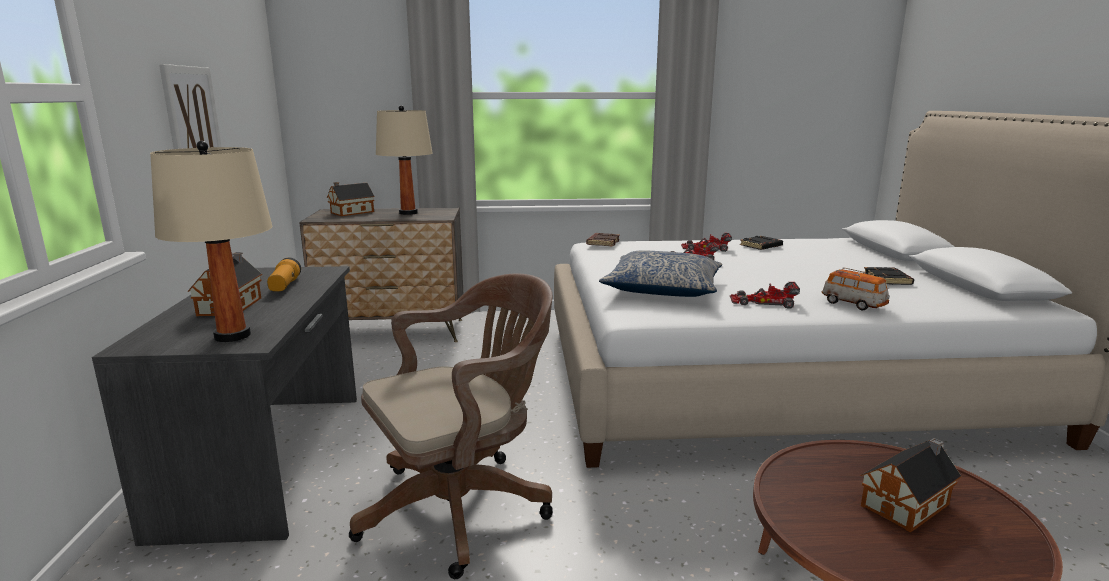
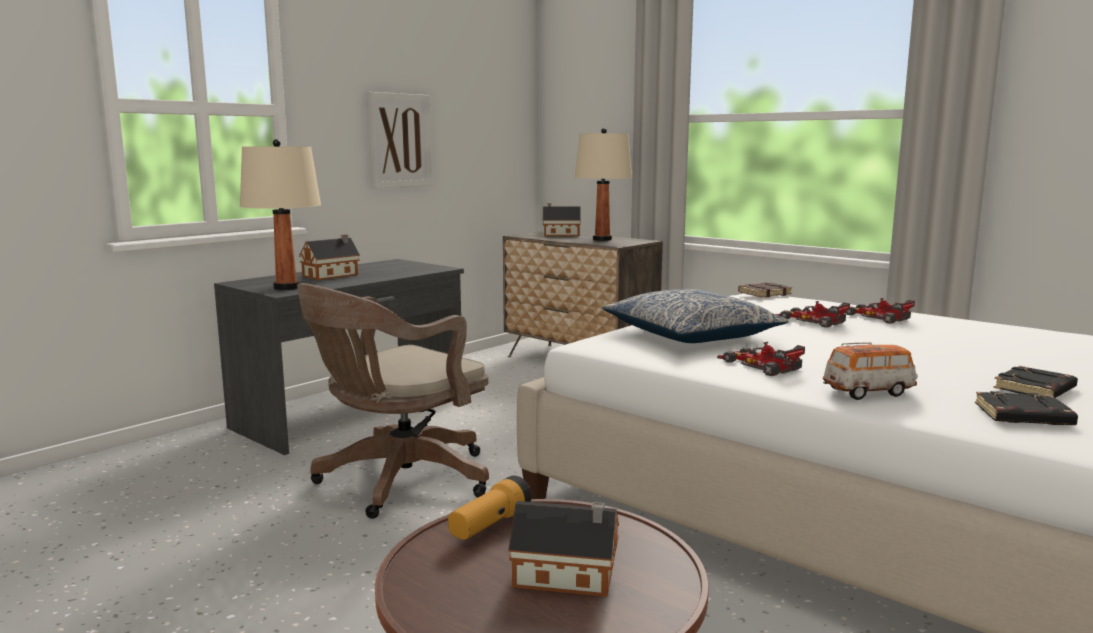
camera: 45 degrees right, 5 degrees down
(285, 286) = (389, 271): flashlight -> flashlight (490, 525)
(463, 506) = (398, 482): brown office chair -> brown office chair turned 120 degrees clockwise
(761, 246) = (970, 328): black book -> black book (1022, 416)
(853, 304) = (868, 392): toy car -> toy car turned 105 degrees counterclockwise

